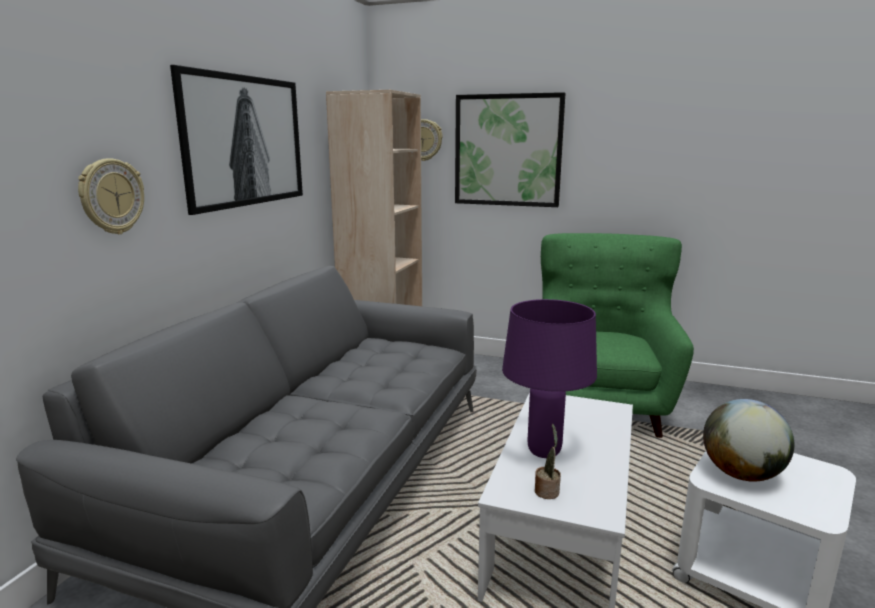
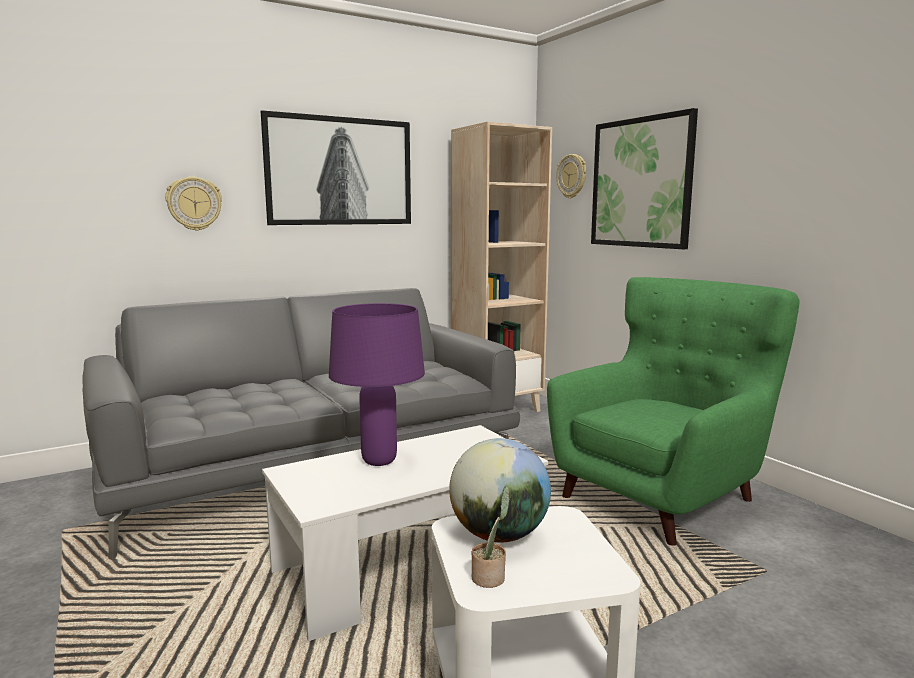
camera: 40 degrees right, 5 degrees down
(547, 491) = (318, 480): potted plant -> potted plant (490, 577)

